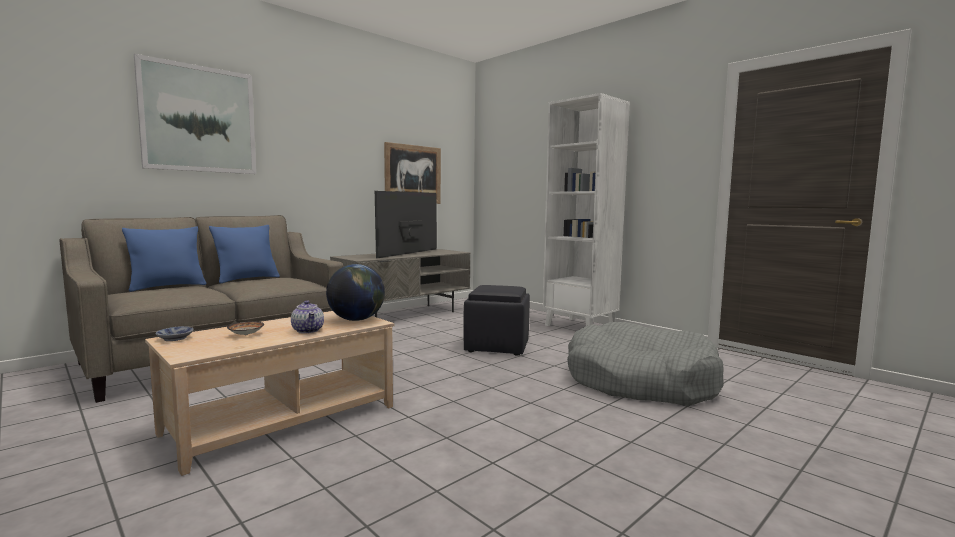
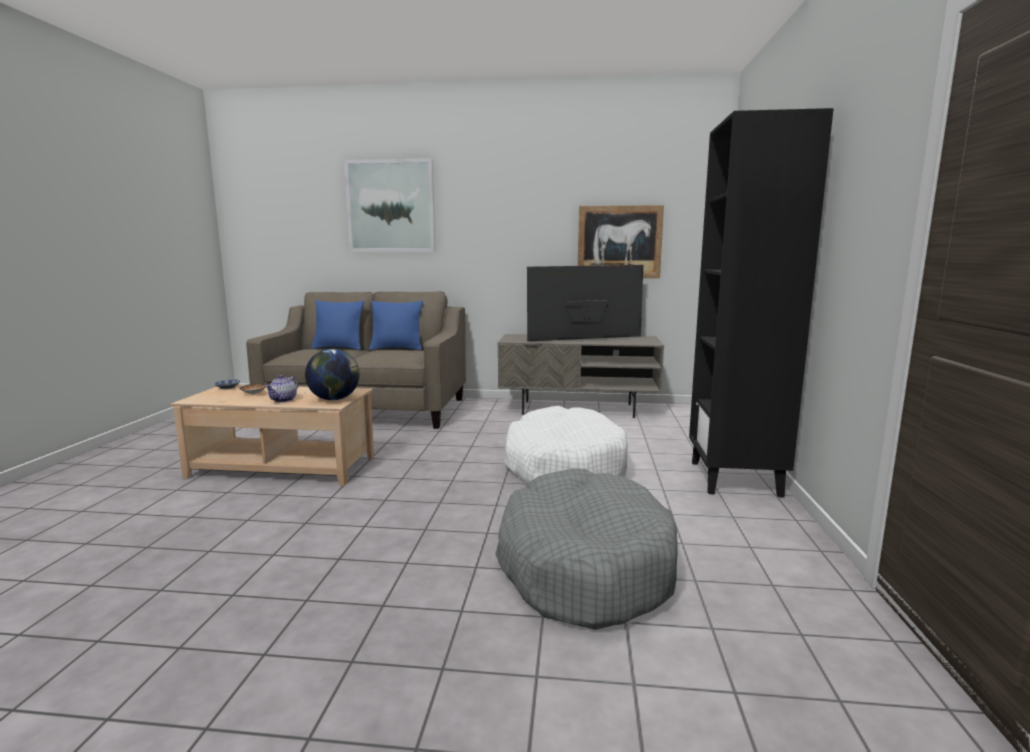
camera: 50 degrees right, 5 degrees up
(498, 346) = (564, 467): black ottoman -> white dog bed
(580, 326) = (735, 479): white bookcase -> black bookcase

